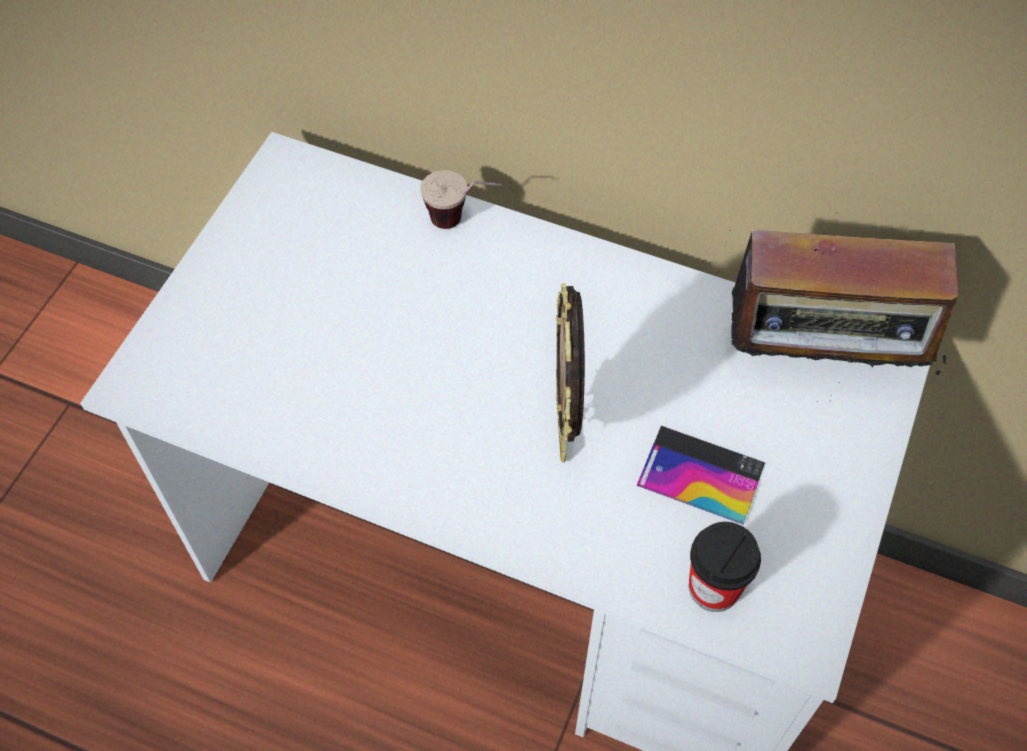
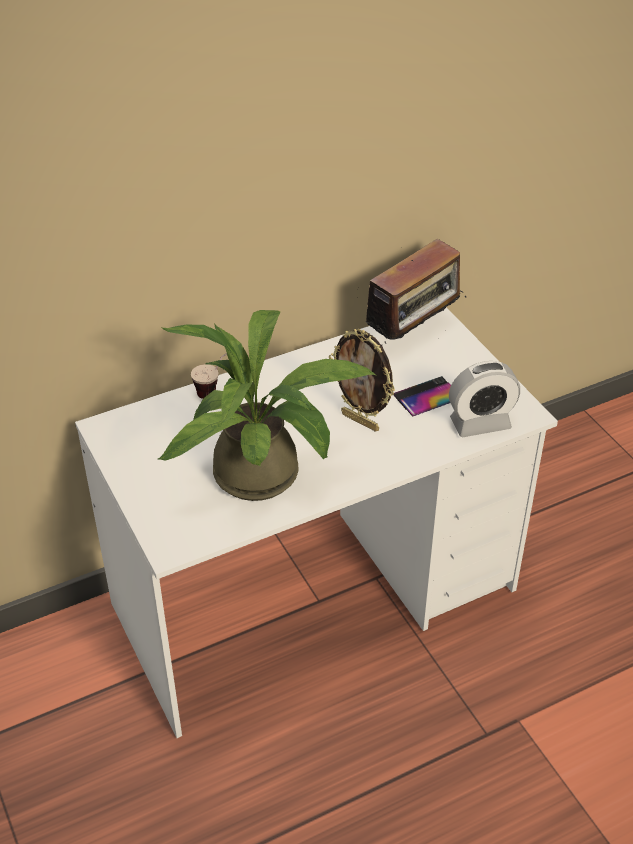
camera: 50 degrees left, 15 degrees down
(352, 395) = (267, 476): none -> potted plant
(714, 587) = (480, 423): cup -> alarm clock

